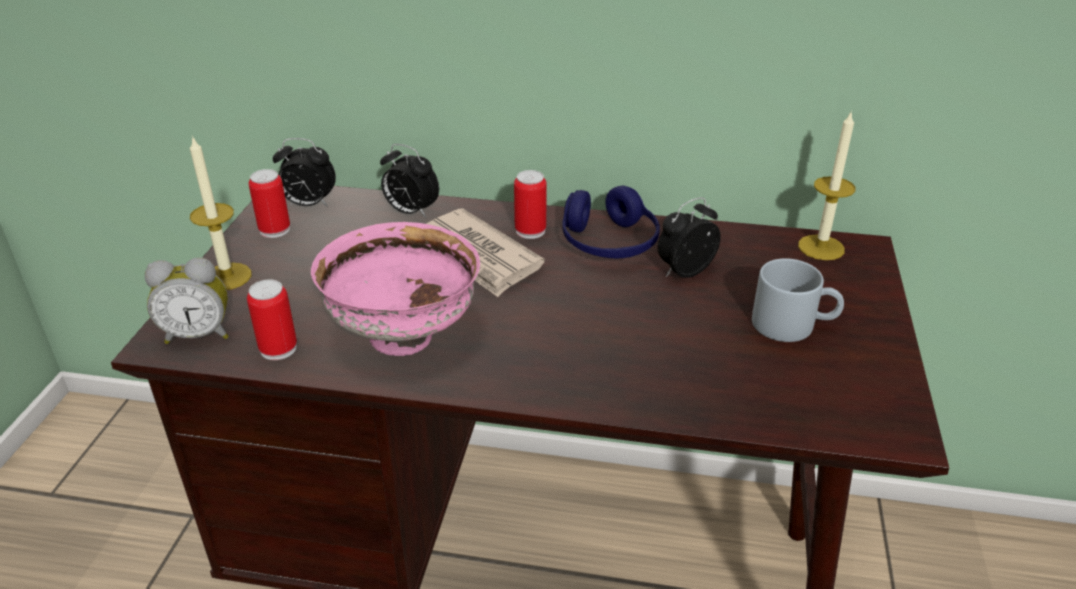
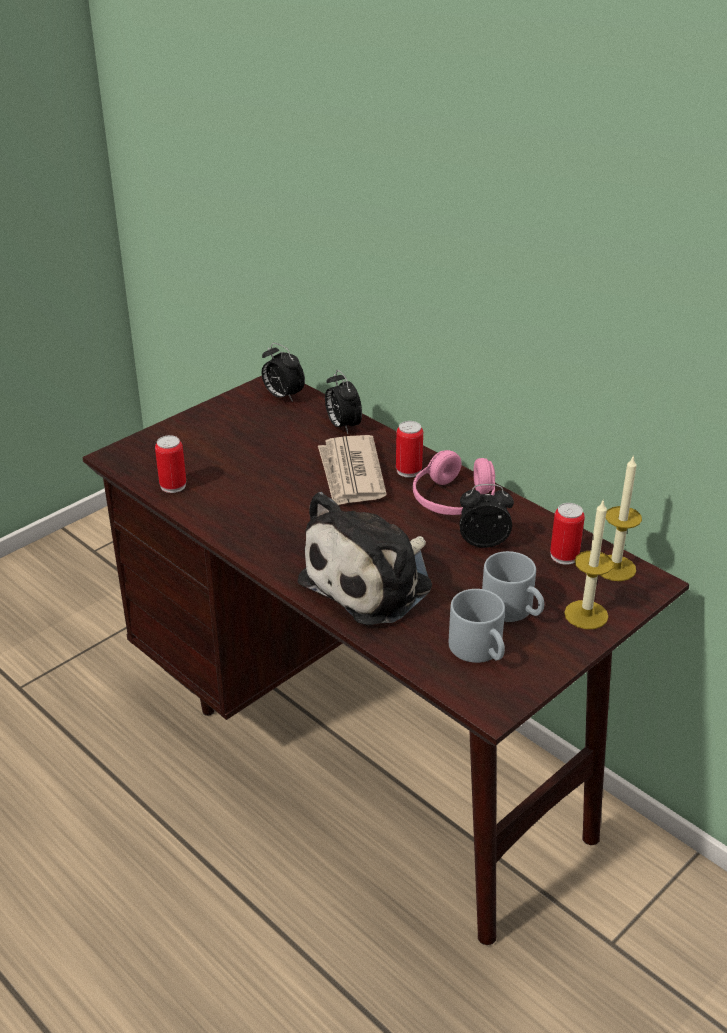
camera: 35 degrees right, 0 degrees up
(198, 334) = (139, 458): alarm clock -> none
(227, 276) = (187, 428): candle -> candle (586, 615)
(274, 230) = (244, 407): can -> can (564, 556)
(403, 335) = (250, 507): pink bowl -> none
(608, 243) = (454, 500): blue headphones -> pink headphones
(631, 359) = (372, 582): none -> plush toy
(818, 380) = (481, 650): none -> grey mug

